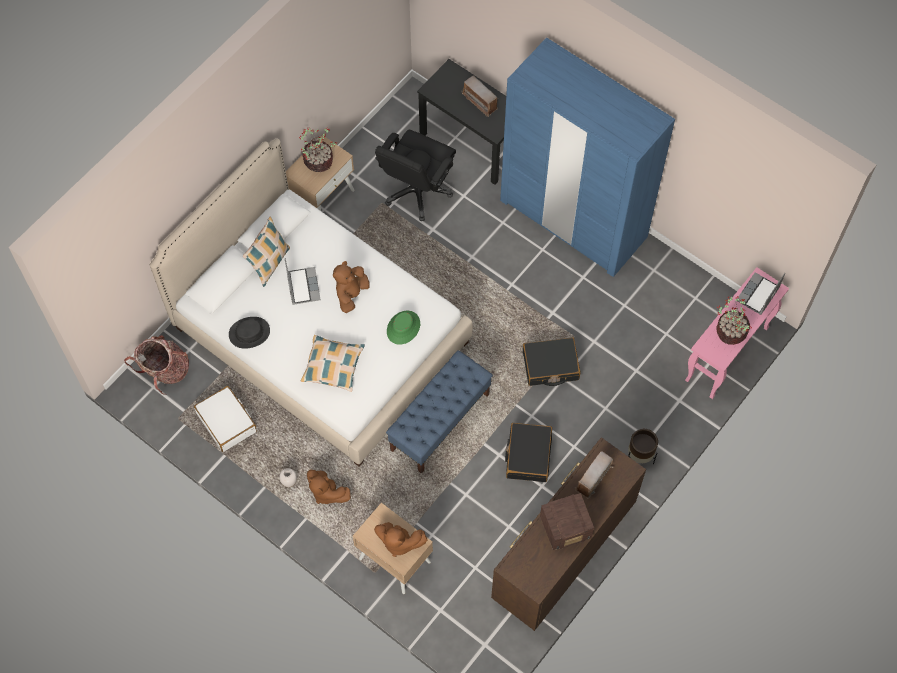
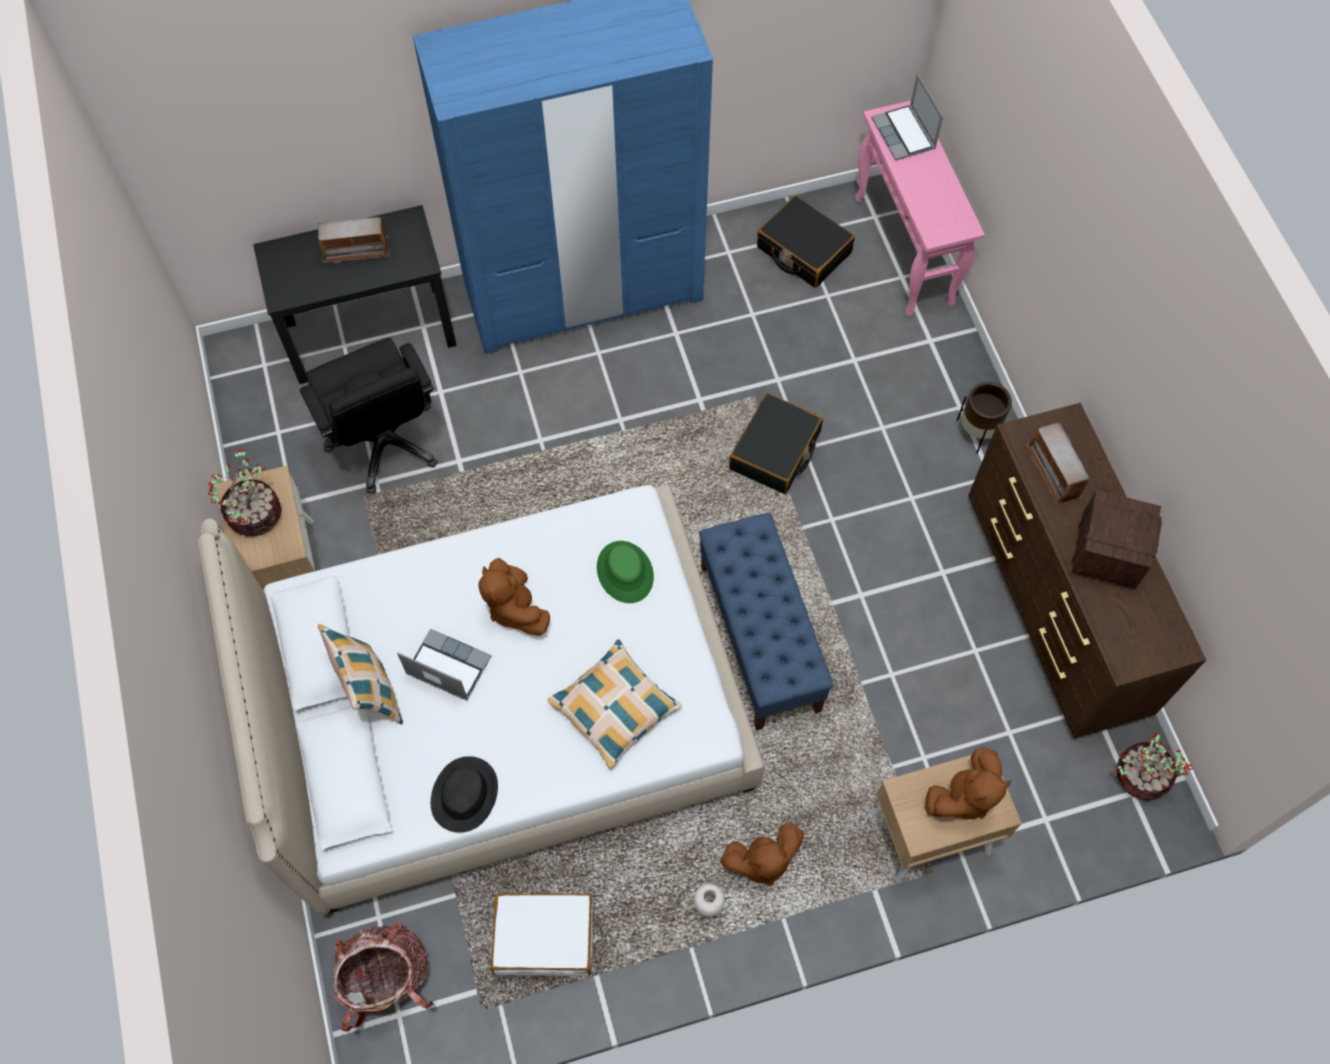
camera: 55 degrees left, 0 degrees up
(528, 456) = (887, 560): black suitcase -> black suitcase (803, 250)
(730, 331) = (933, 193): potted plant -> potted plant (1139, 776)

